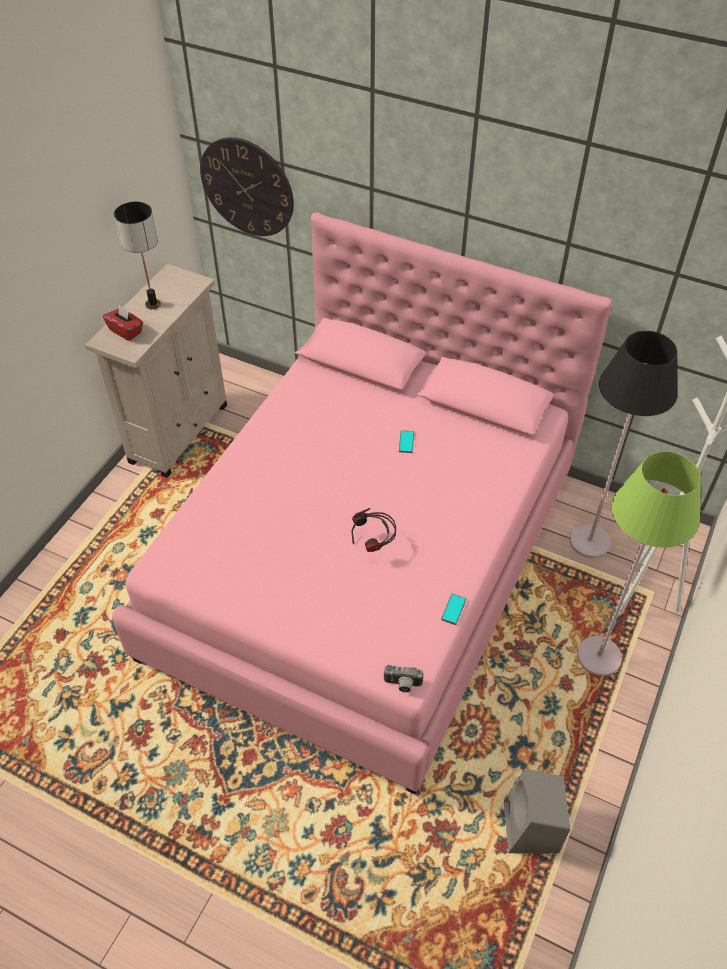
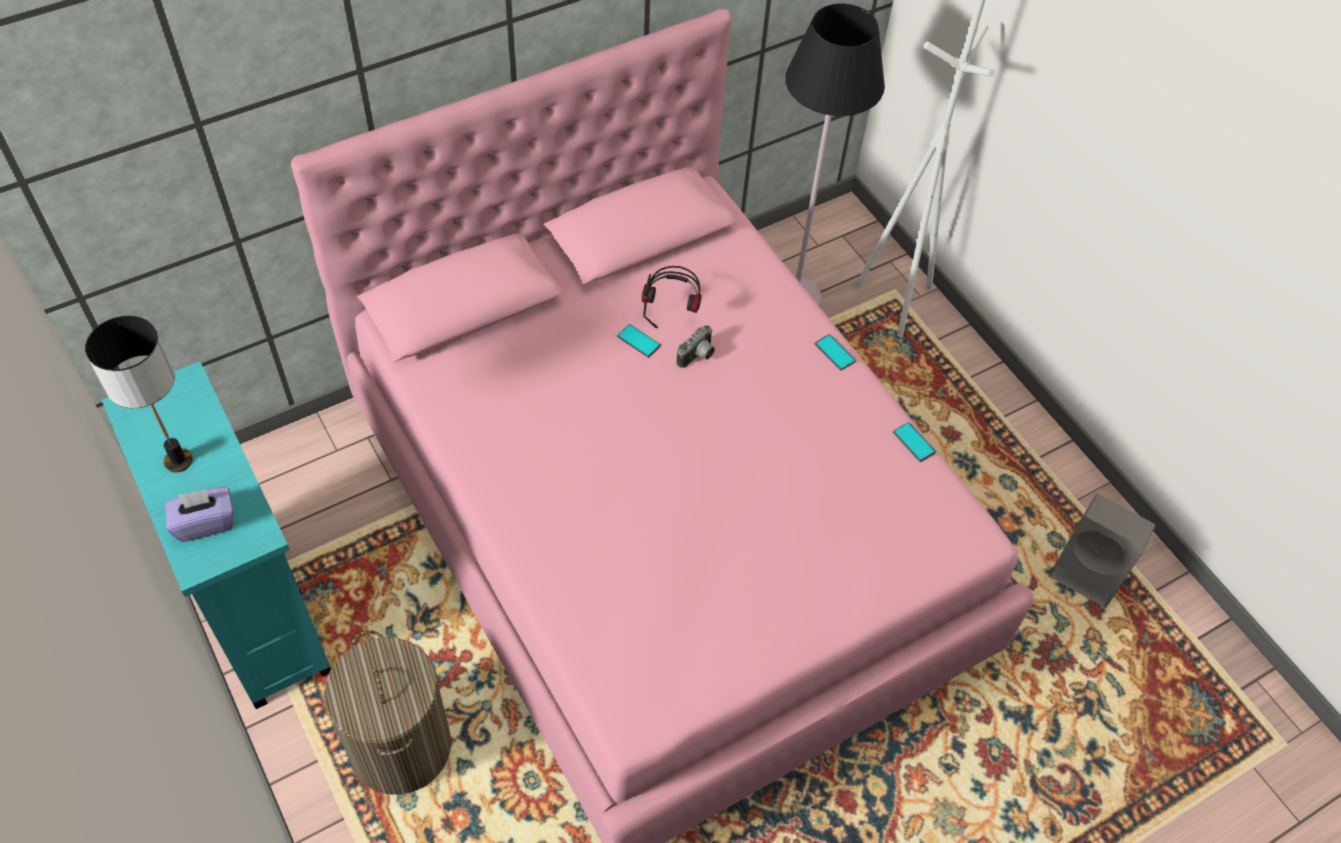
camera: 60 degrees left, 5 degrees up
(126, 331) = (205, 522): red tissue box -> purple tissue box
(145, 528) = (400, 746): none -> laundry basket
(178, 432) = (257, 613): beige cabinet -> turquoise cabinet
(247, 187) = (145, 198): wall clock -> none
(374, 544) = (770, 462): headphones -> headphones (672, 310)
(402, 685) = (982, 548): camera -> camera (698, 356)
(486, 535) = (834, 353): none -> phone
(599, 657) = (938, 385): green floor lamp -> none

